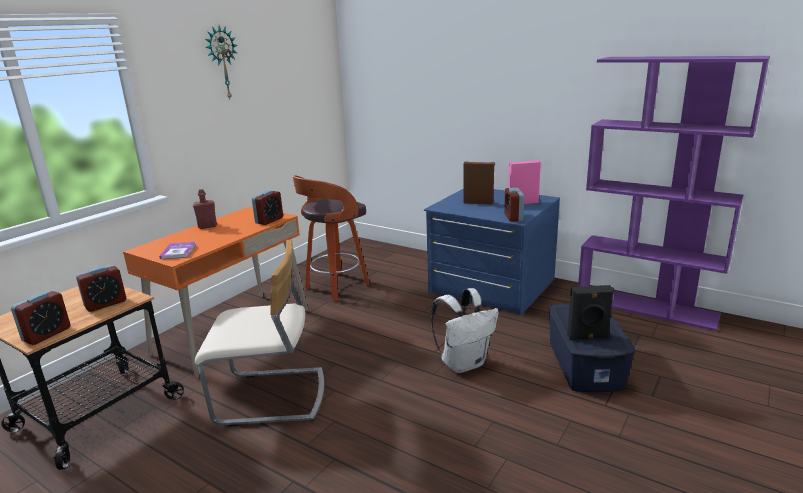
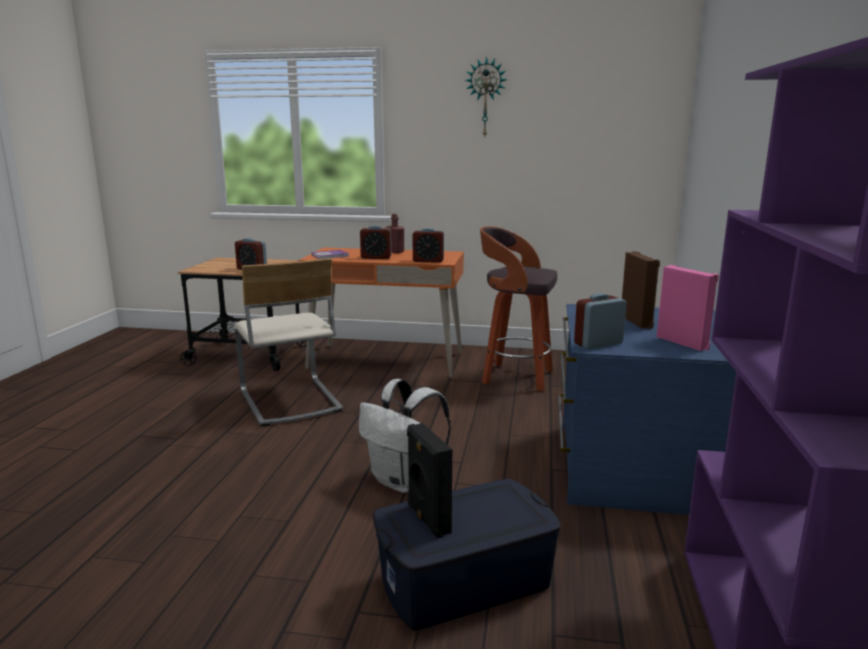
camera: 65 degrees right, 5 degrees down
(47, 334) = (202, 269): alarm clock -> alarm clock (376, 257)

